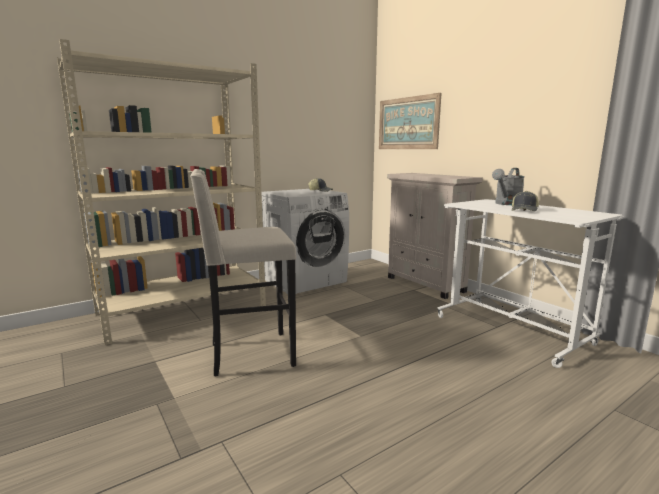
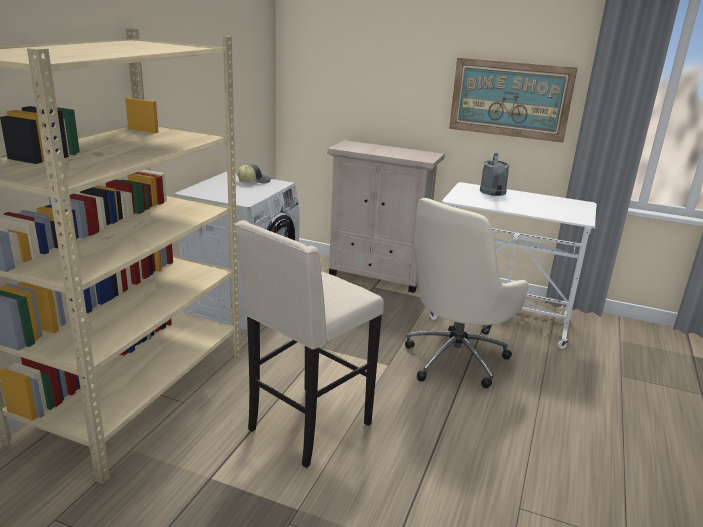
camera: 35 degrees left, 10 degrees up
(407, 123) = (335, 75): picture -> picture (510, 99)
(424, 347) = (454, 360): none -> beige office chair
(524, 210) = (525, 206): cap -> none

